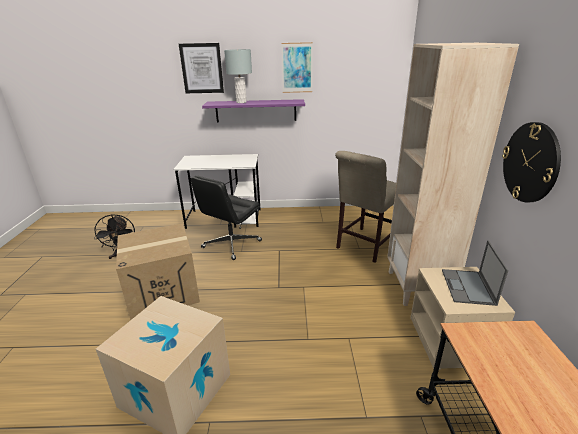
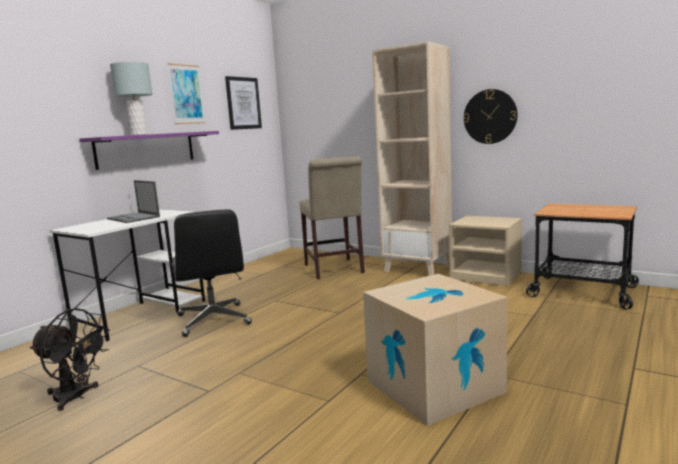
camera: 55 degrees left, 15 degrees down
(163, 291) = (240, 373): cardboard box -> none
(202, 68) = (69, 89): picture -> picture (243, 103)
(468, 287) = (486, 220): laptop -> laptop (134, 218)

